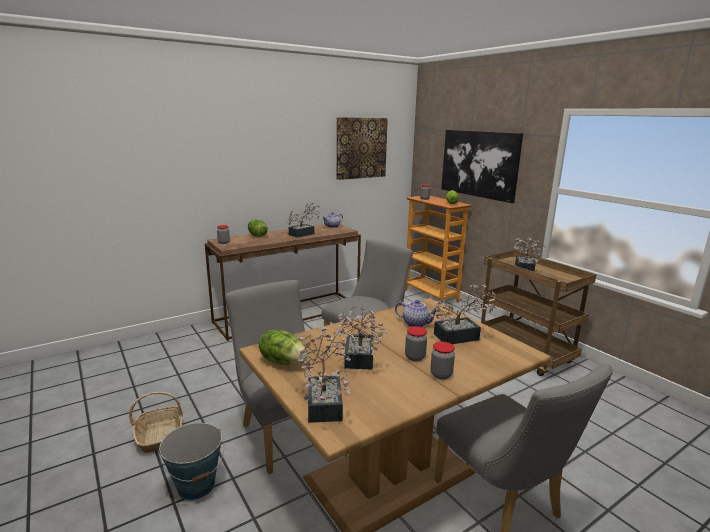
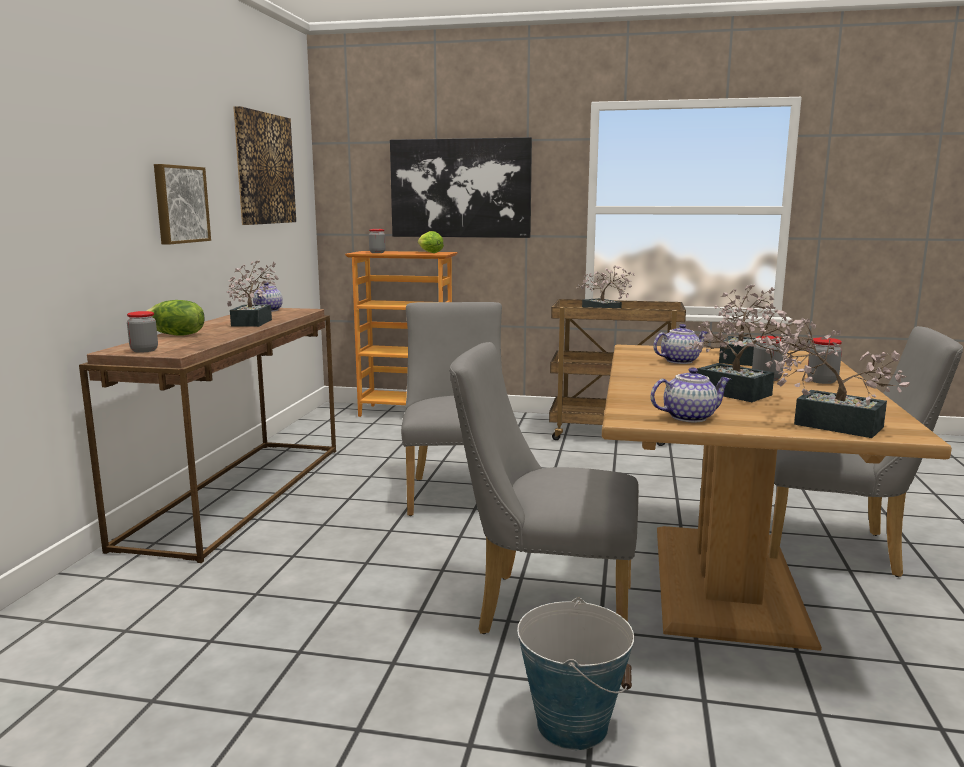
camera: 45 degrees left, 5 degrees down
(160, 435) = (379, 718): basket -> none
(283, 361) = (689, 417): lettuce -> teapot
(285, 171) = (179, 204): none -> picture

